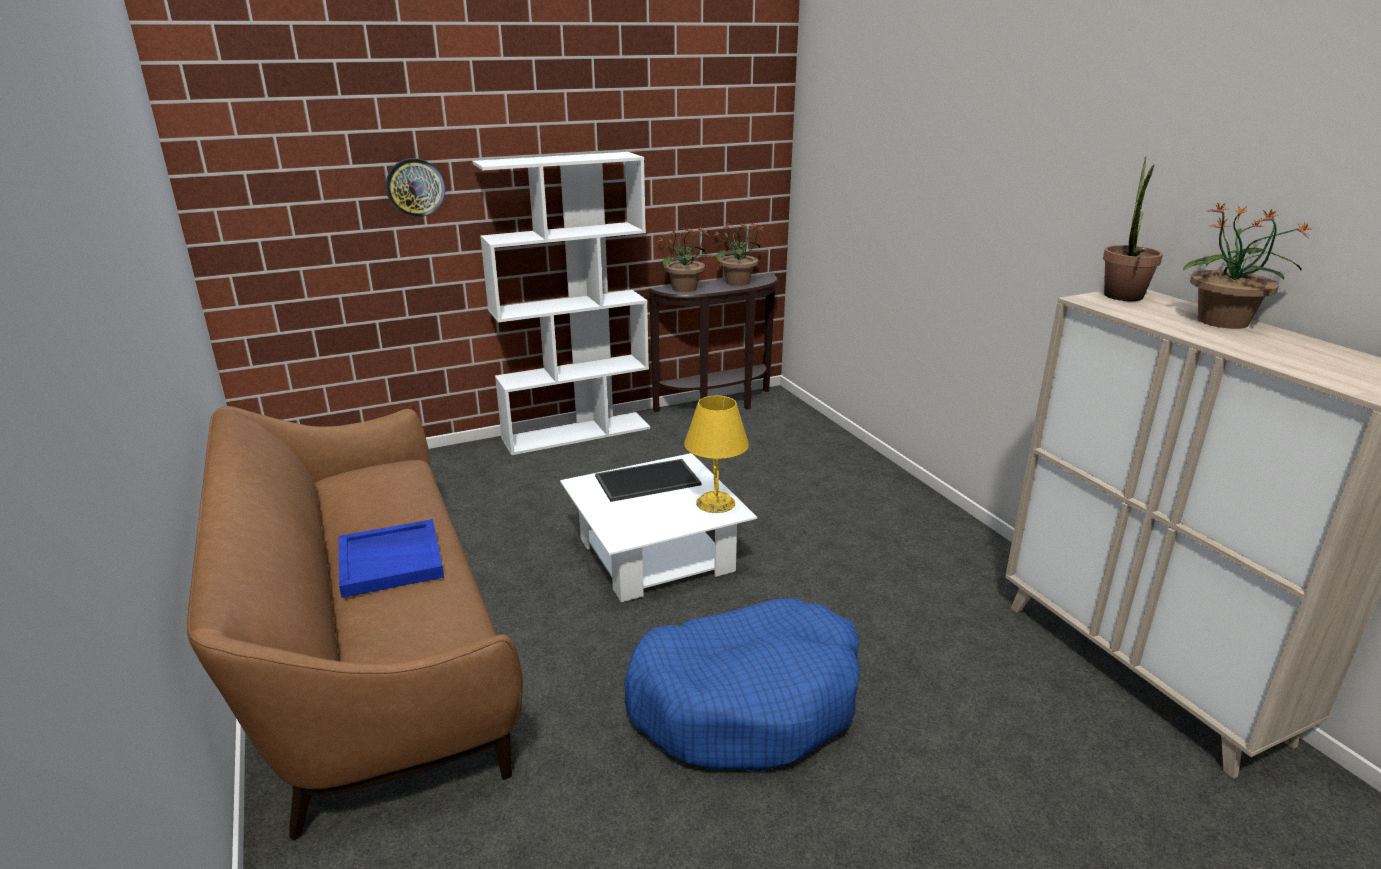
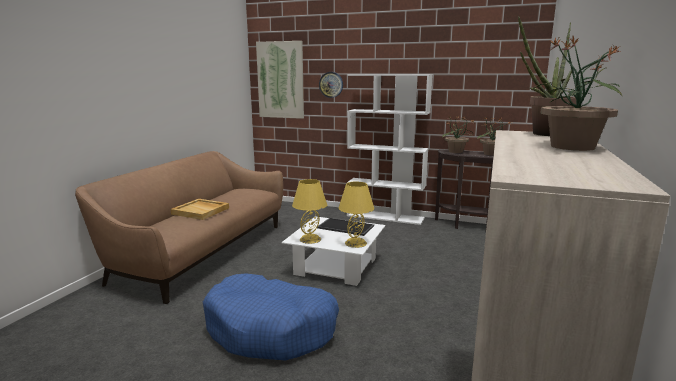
camera: 45 degrees right, 10 degrees down
(275, 187) = (280, 80): none -> picture
(391, 561) = (201, 211): blue tray -> beige tray
(642, 526) = (310, 239): none -> yellow table lamp

